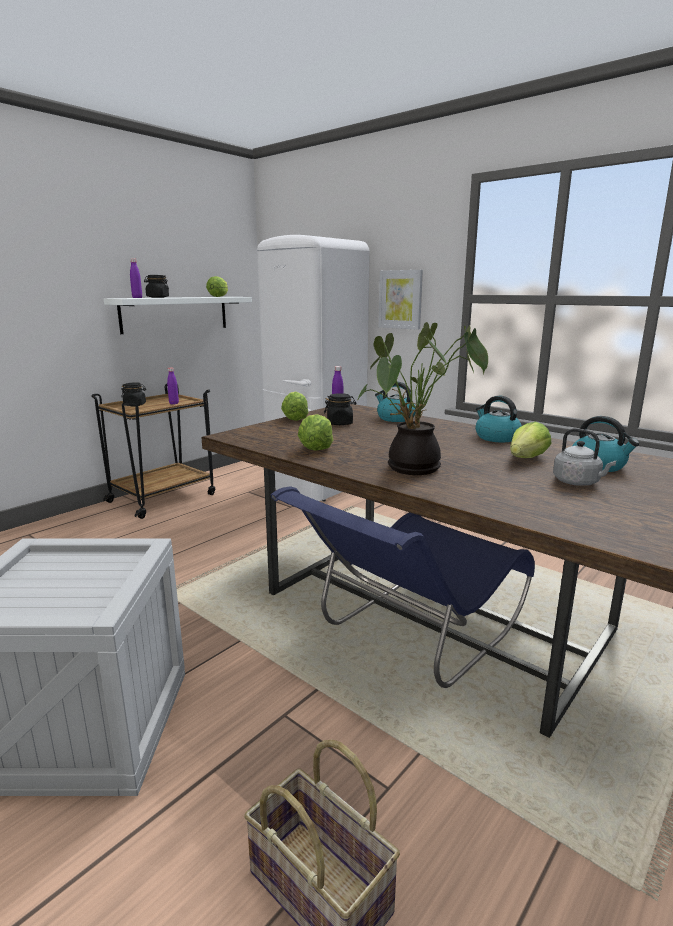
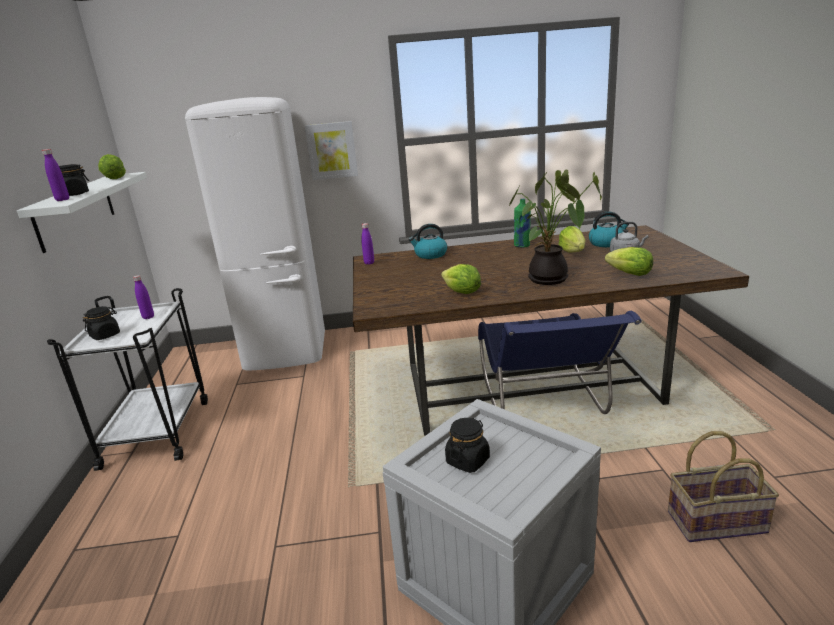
camera: 45 degrees left, 5 degrees up
(163, 498) = (158, 432): brown cart -> white cart
(295, 418) = (366, 280): lettuce -> lettuce (630, 274)
(340, 423) = (410, 271): black jar -> black jar (468, 461)
(496, 437) = (522, 246): kettle -> green bottle

